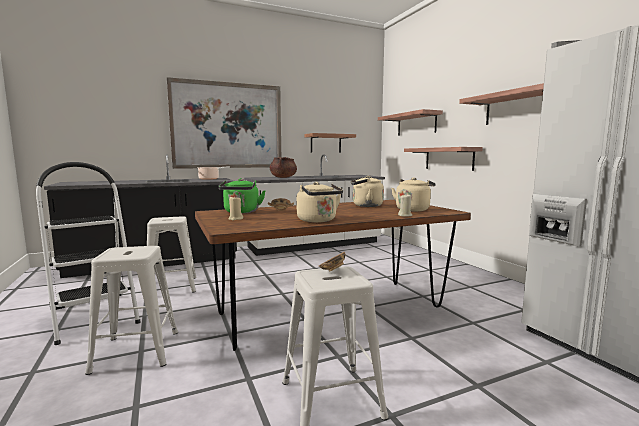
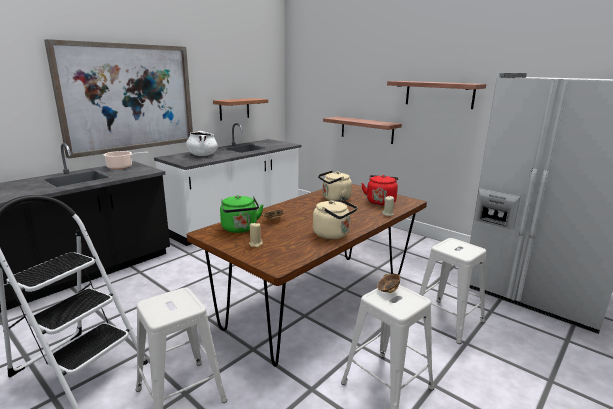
camera: 25 degrees left, 10 degrees up
(172, 287) = (132, 308): white stool -> white stool (447, 320)
(283, 177) = (202, 155): brown cooking pot -> white cooking pot
(413, 209) = (380, 201): beige kettle -> red kettle
(416, 124) = (329, 91): shelf -> none

